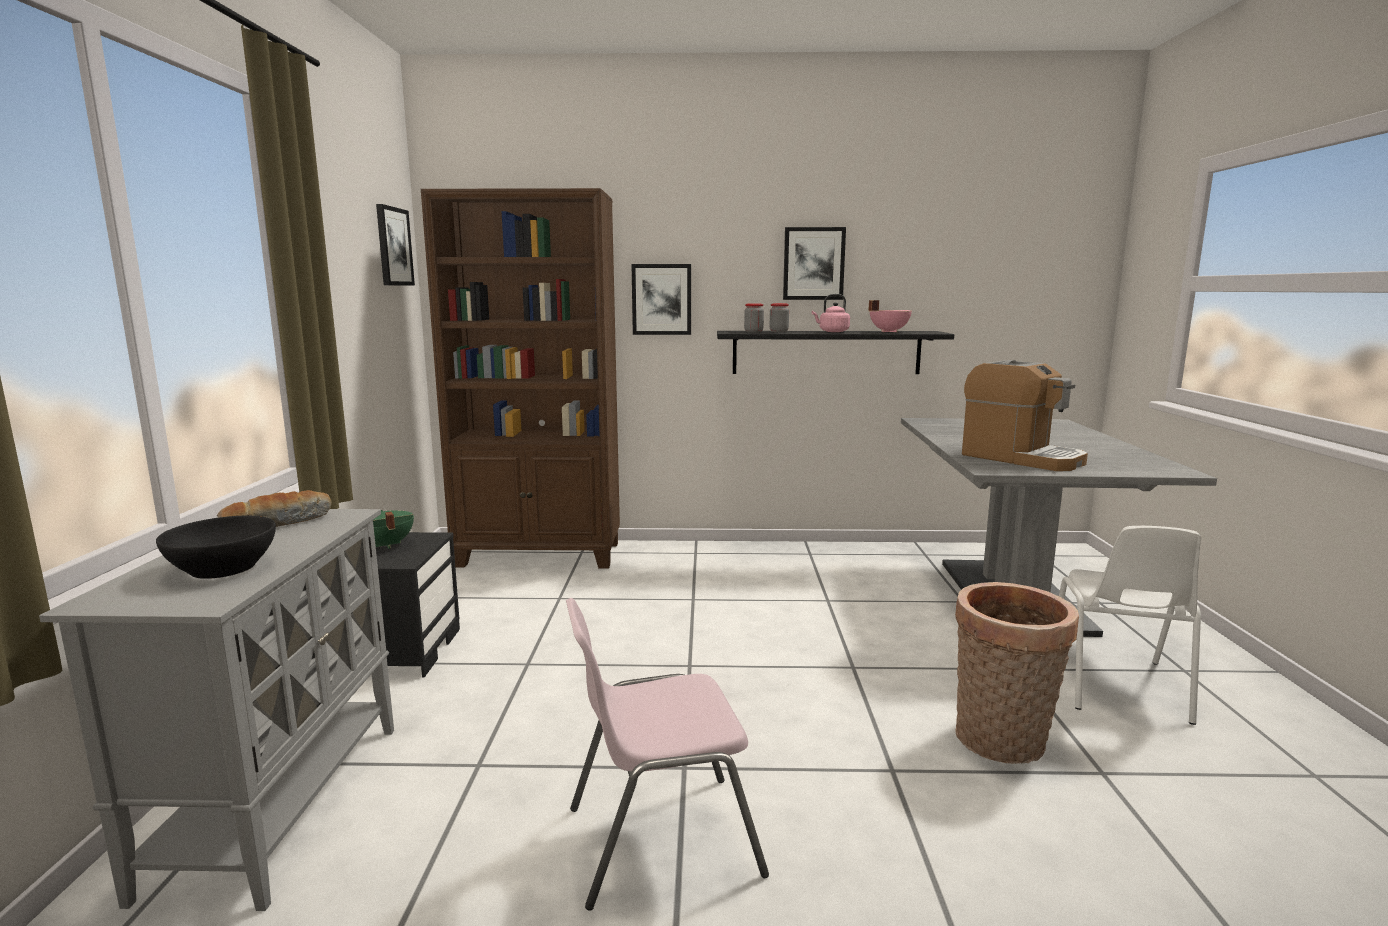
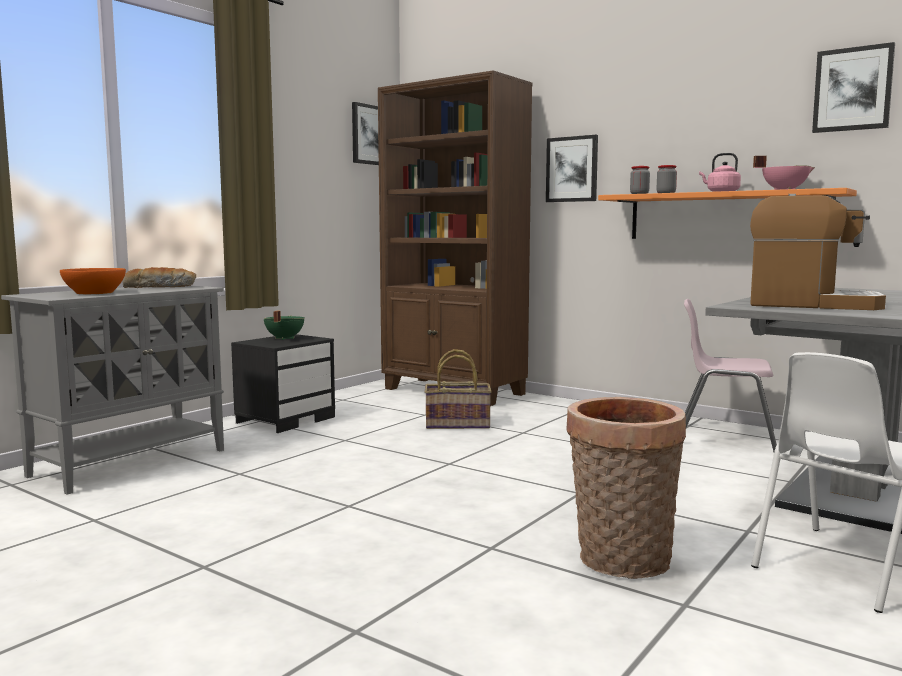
camera: 35 degrees right, 5 degrees down
(223, 568) = (95, 293): black bowl -> orange bowl
(614, 603) = (458, 424): none -> basket
(659, 839) = (275, 528): pink chair -> pink chair (723, 437)
(813, 263) = (714, 125): picture -> picture (852, 89)
(826, 352) = (726, 216): black shelf -> orange shelf
(1021, 458) = (809, 305): coffee machine -> coffee machine turned 60 degrees counterclockwise

